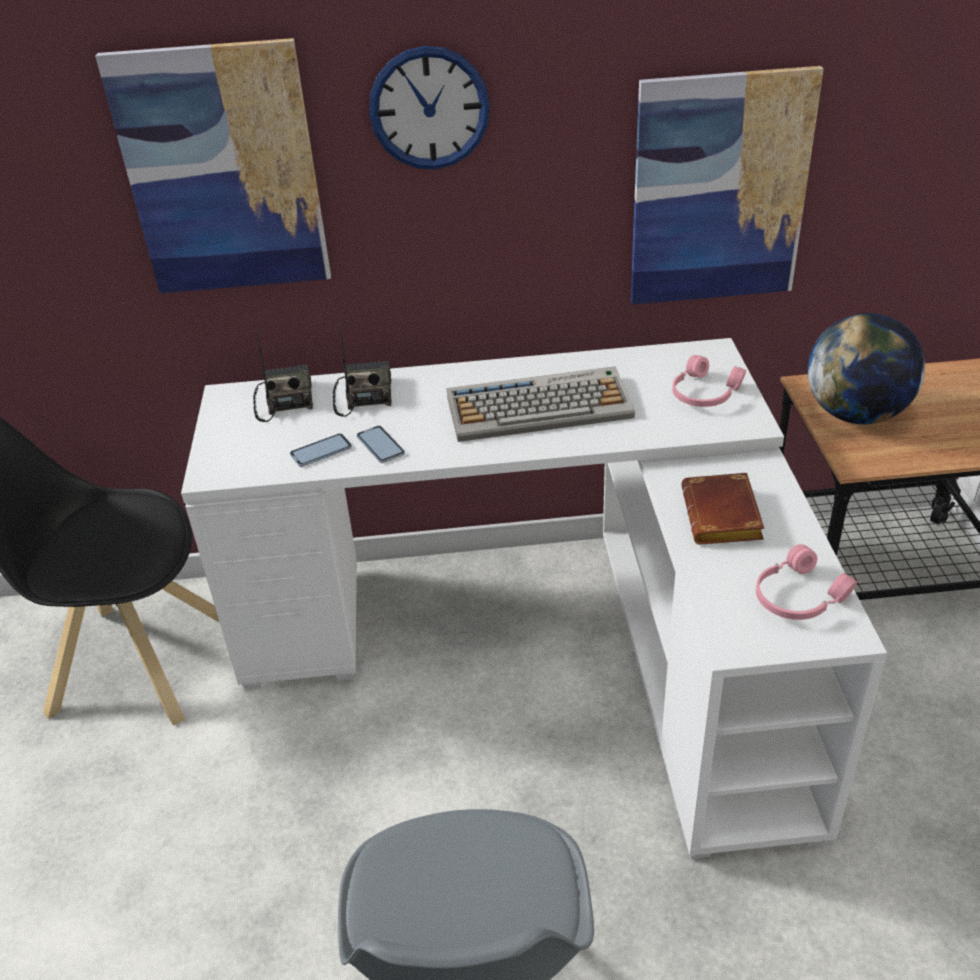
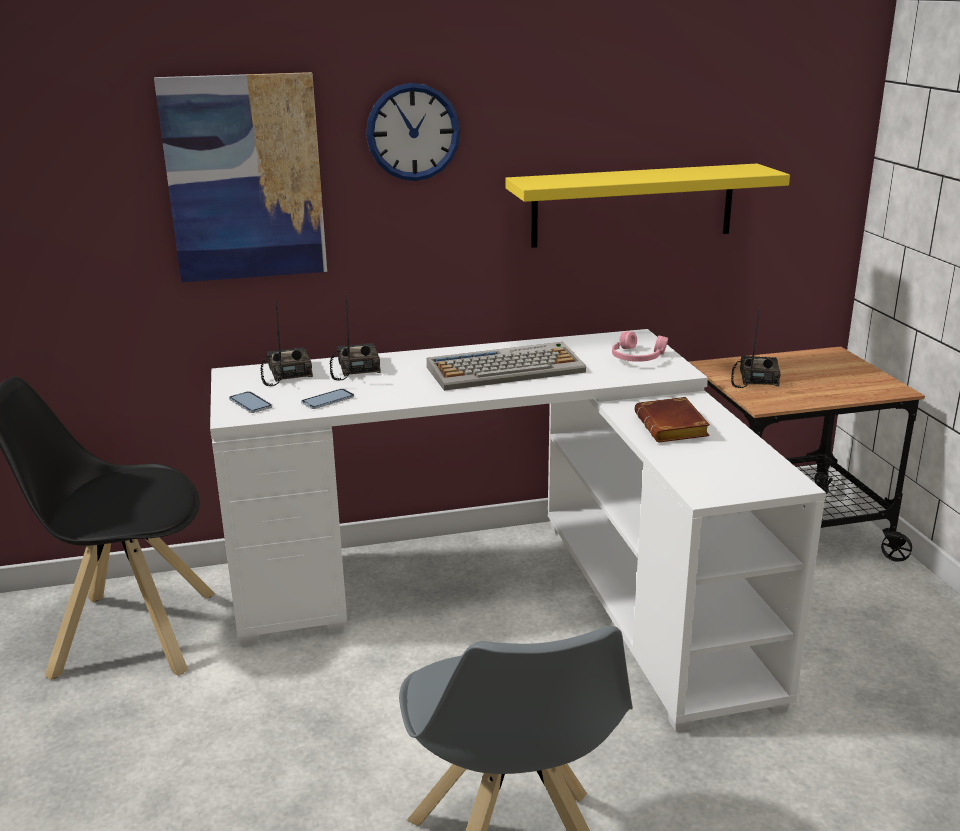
camera: 10 degrees left, 15 degrees down
(380, 445) = (378, 395): phone -> phone (250, 403)
(719, 190) = (633, 205): picture -> yellow shelf
(797, 596) = (746, 466): pink headphones -> none
(856, 414) = (754, 379): globe -> radio

